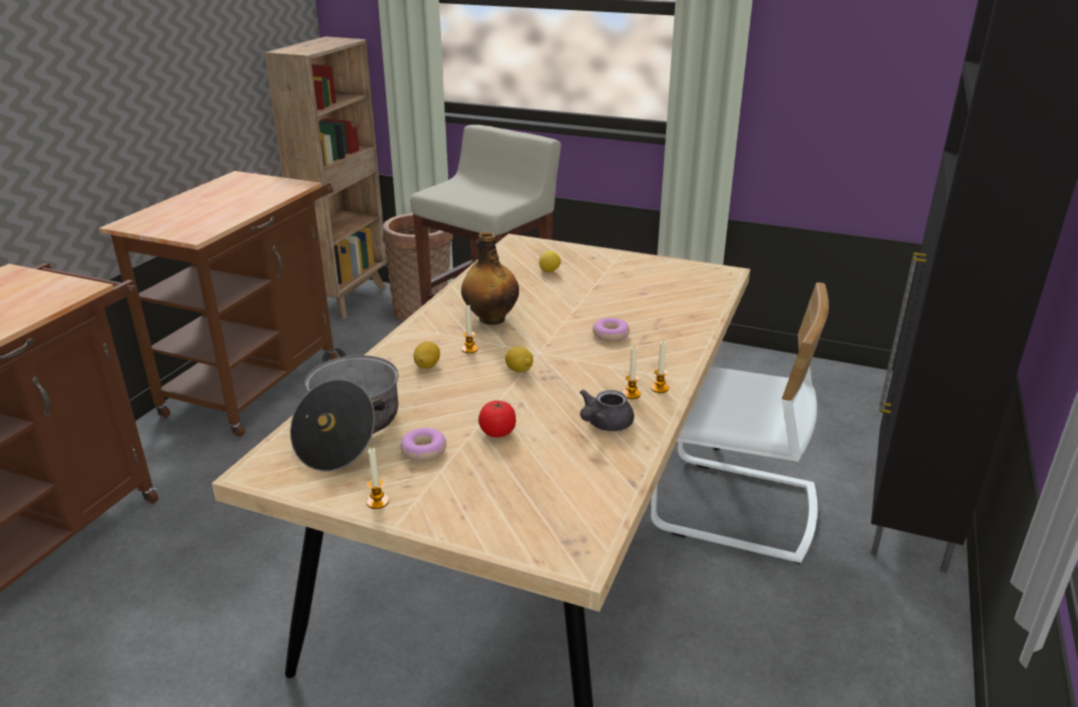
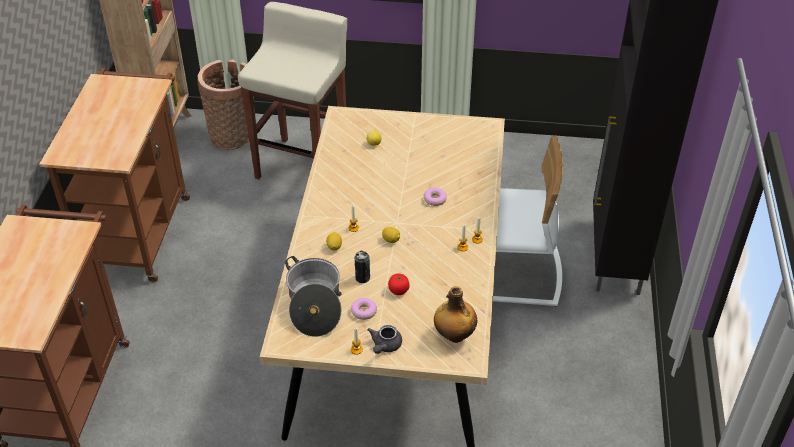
camera: 15 degrees left, 15 degrees up
(448, 408) = (362, 278): none -> can
(491, 319) = (355, 198): bottle -> bottle (454, 335)
(604, 424) = (455, 273): grey teapot -> grey teapot (385, 346)

